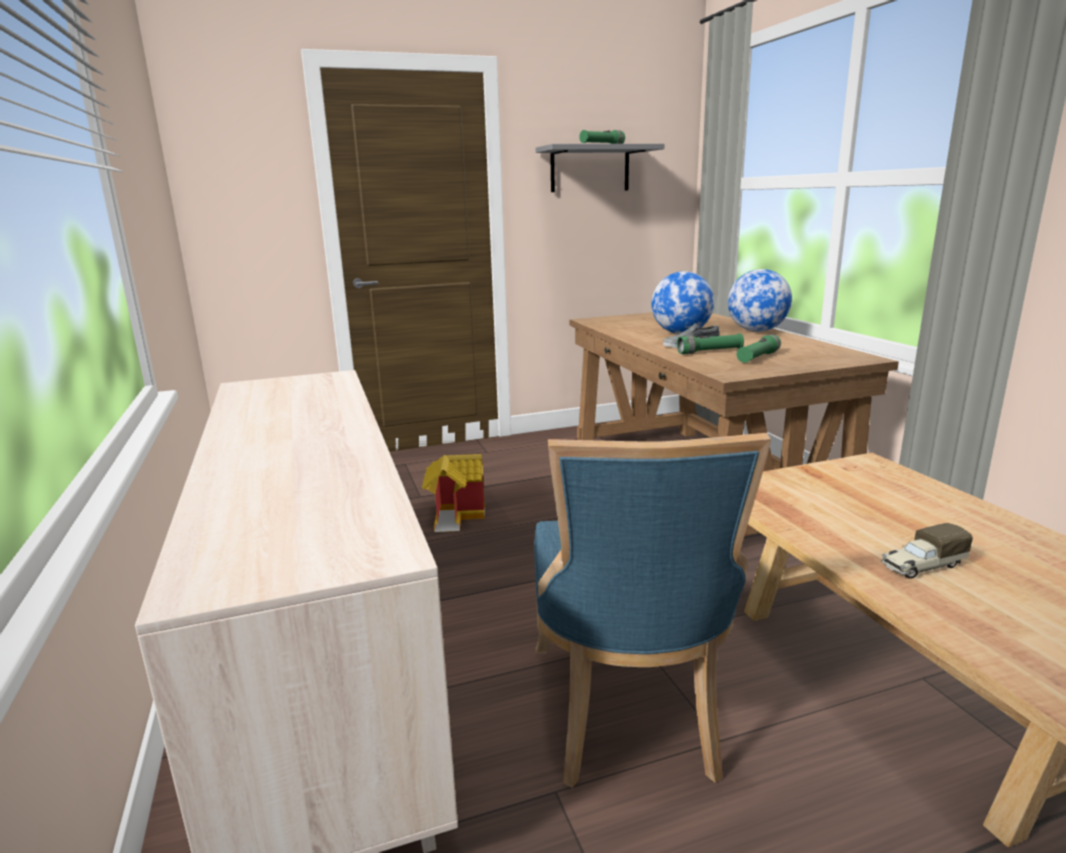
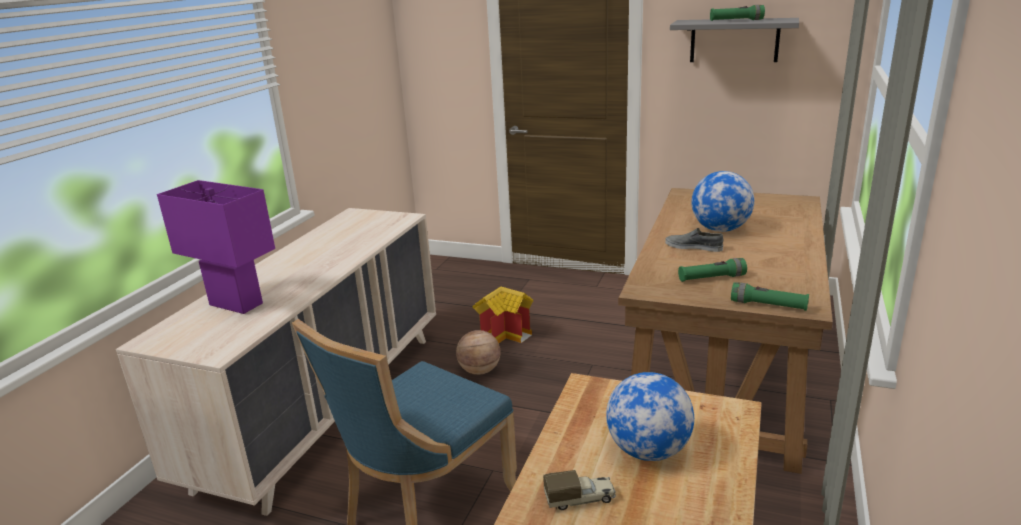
camera: 40 degrees right, 5 degrees up
(274, 499) = (236, 304): none -> purple table lamp
(478, 558) = (479, 371): none -> basketball
(710, 352) = (689, 260): green flashlight -> green flashlight (768, 305)
(756, 331) = (797, 244): globe -> globe (648, 451)
(921, 566) = (580, 499): toy truck -> toy truck turned 150 degrees clockwise

